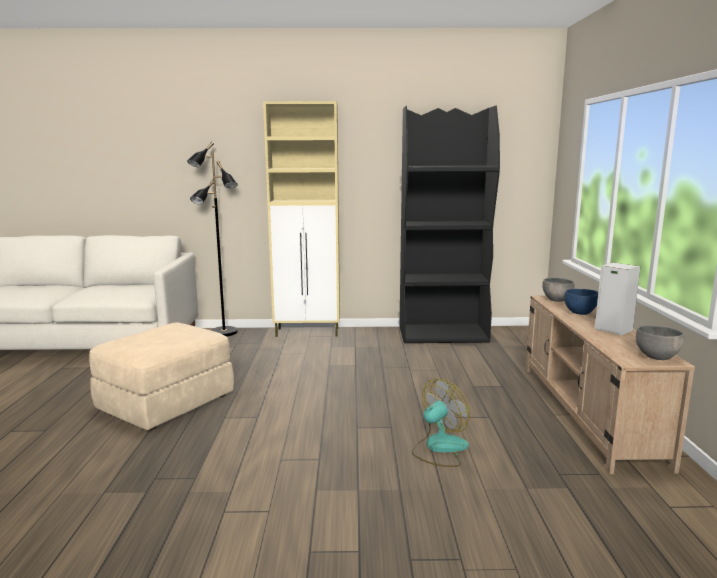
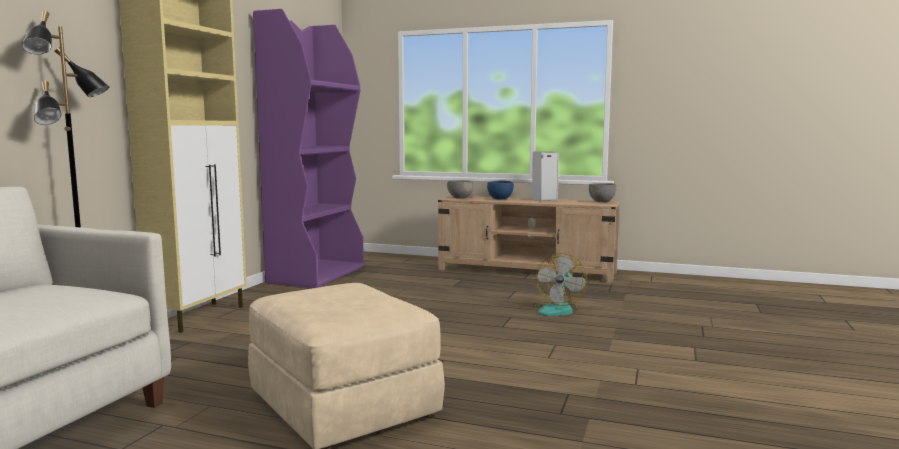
camera: 70 degrees left, 5 degrees down
(439, 448) = (558, 309): fan -> fan turned 135 degrees counterclockwise
(443, 334) = (317, 274): black bookcase -> purple bookcase

